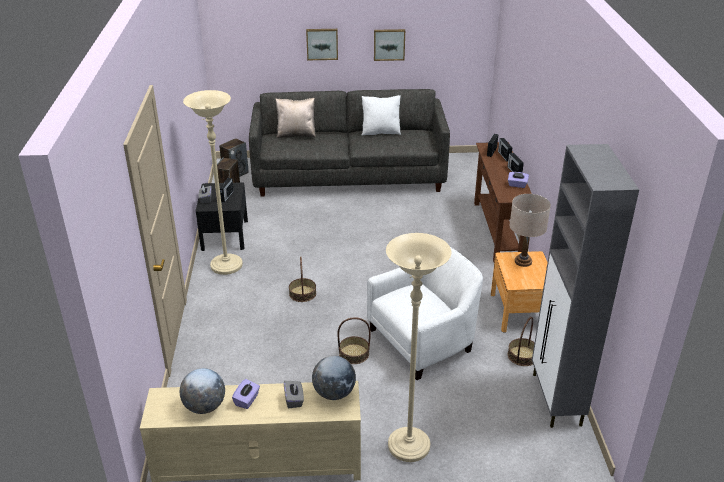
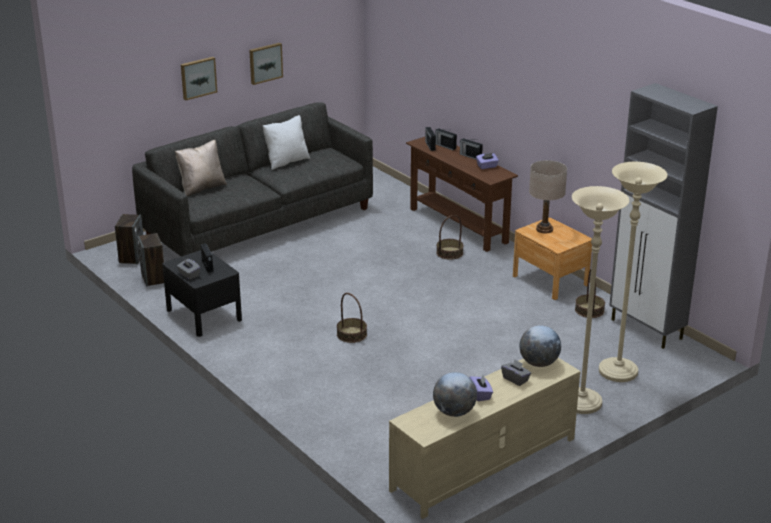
camera: 35 degrees left, 5 degrees down
(226, 266) = (245, 340): beige floor lamp -> beige floor lamp (618, 372)
(354, 354) = (458, 361): basket -> basket (449, 253)
(424, 341) = (502, 329): white armchair -> none

